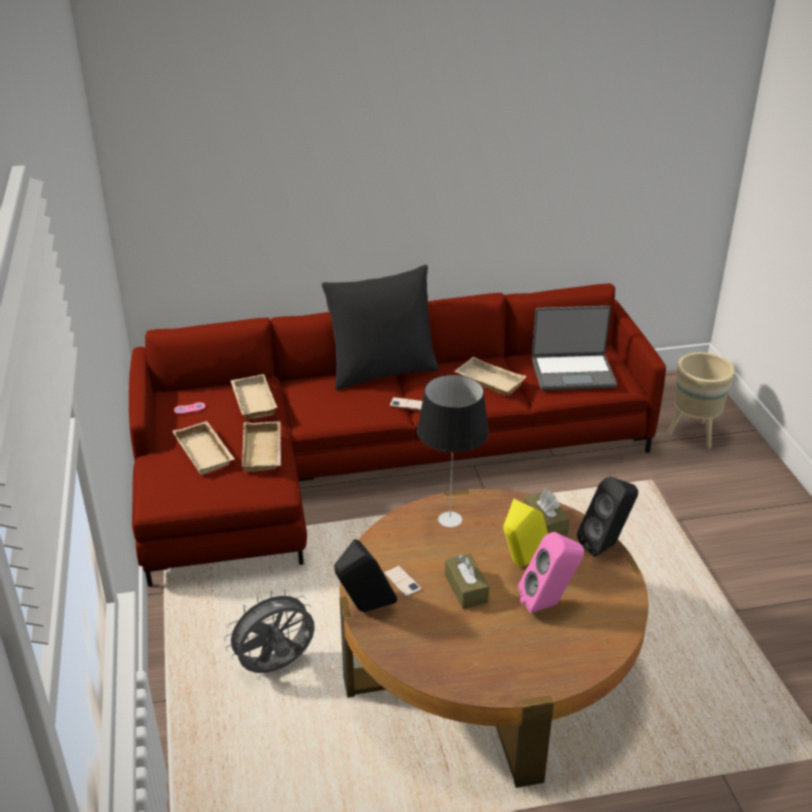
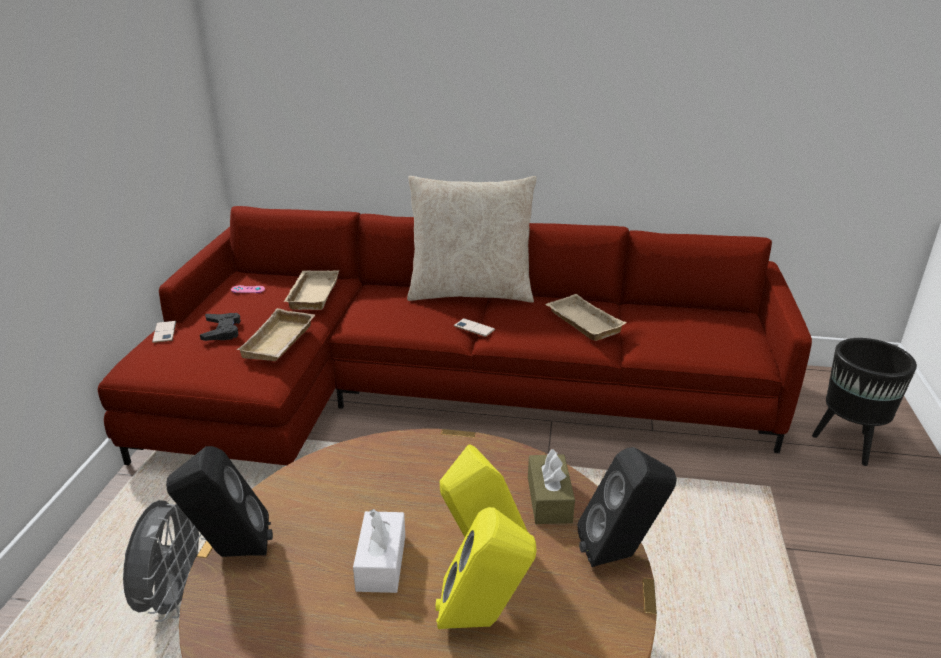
camera: 20 degrees right, 5 degrees down
(206, 452) = (222, 331): beige tray -> black game controller
(276, 667) = (174, 598): grey fan -> grey fan turned 105 degrees clockwise
(382, 371) = (470, 292): black pillow -> beige pillow
(402, 581) = (307, 528): phone -> phone (164, 332)
(450, 520) = (426, 464): table lamp -> none
(466, 589) = (381, 562): brown tissue box -> white tissue box
(548, 604) = (483, 621): pink speaker -> yellow speaker
(573, 372) = (691, 332): laptop -> none
(692, 434) = (846, 444): beige planter -> black planter

